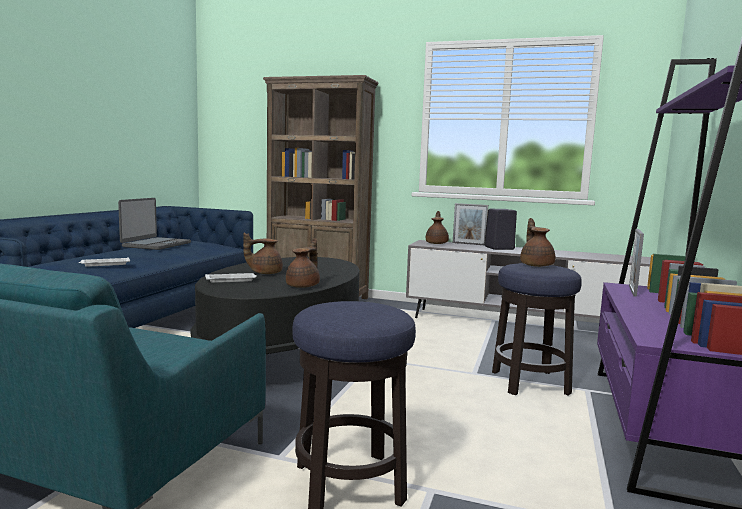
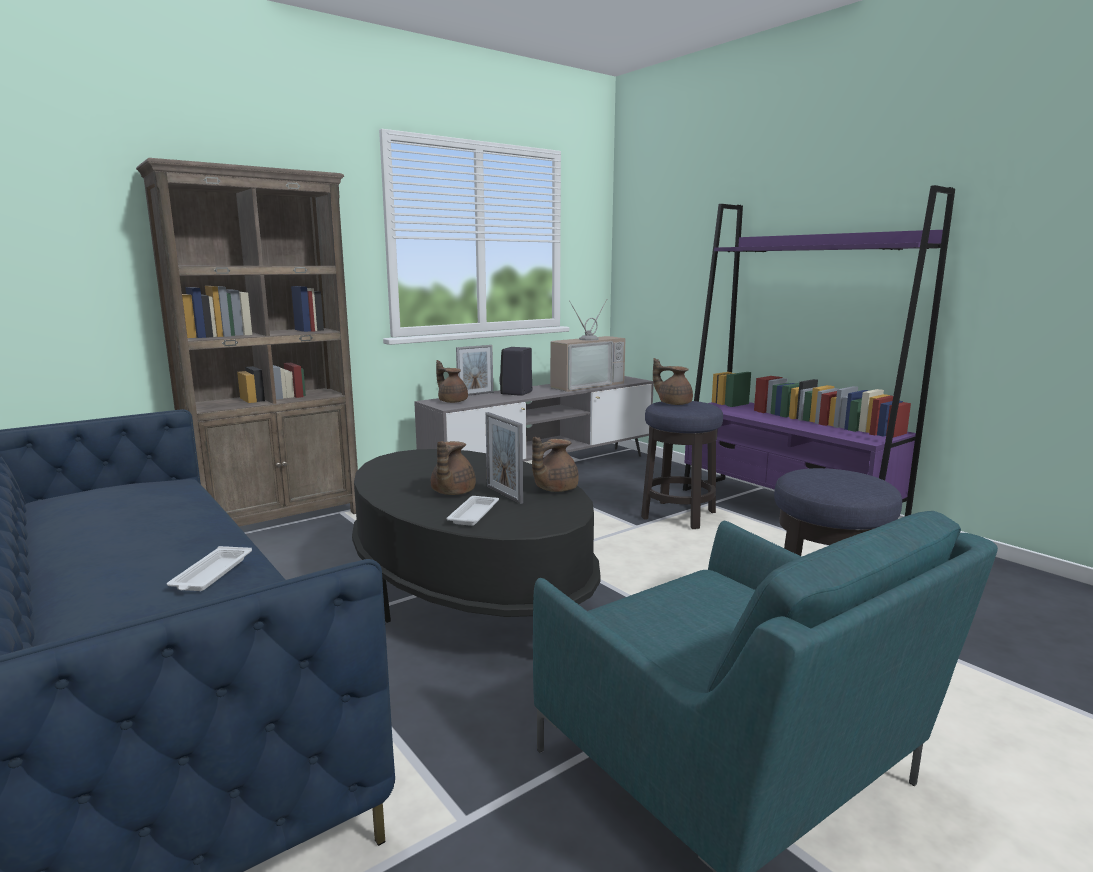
camera: 55 degrees left, 5 degrees up
(156, 245) = (90, 517): laptop -> none
(304, 286) = (554, 489): brown teapot -> brown teapot turned 105 degrees counterclockwise
(578, 255) = (584, 385): none -> television
(632, 291) = (726, 409): picture frame -> picture frame (504, 494)

